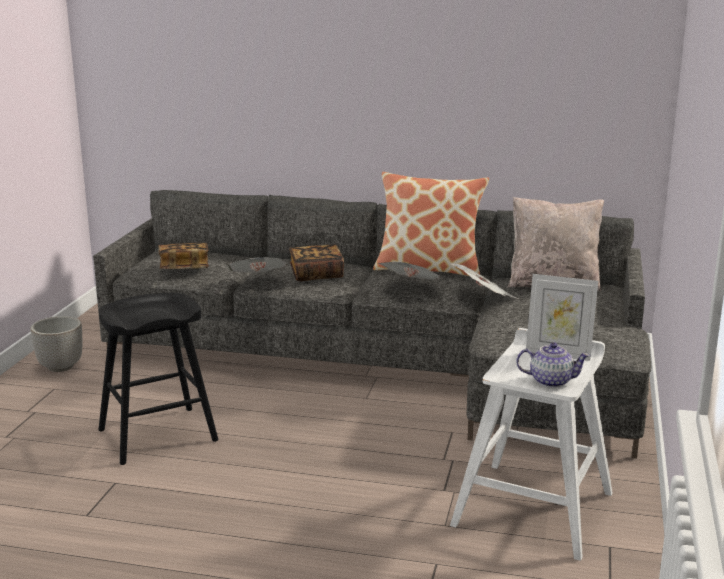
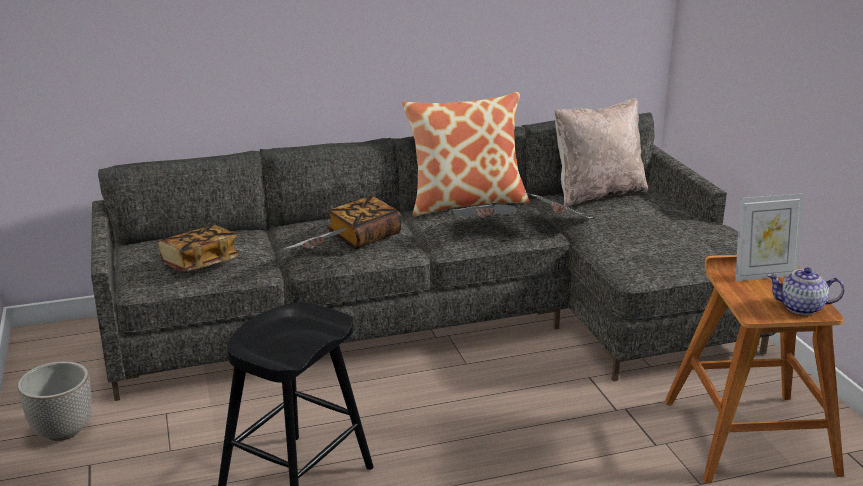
camera: 30 degrees left, 5 degrees up
(534, 508) = (748, 435): white stool -> brown stool
(550, 381) = (801, 308): teapot -> teapot turned 150 degrees counterclockwise

